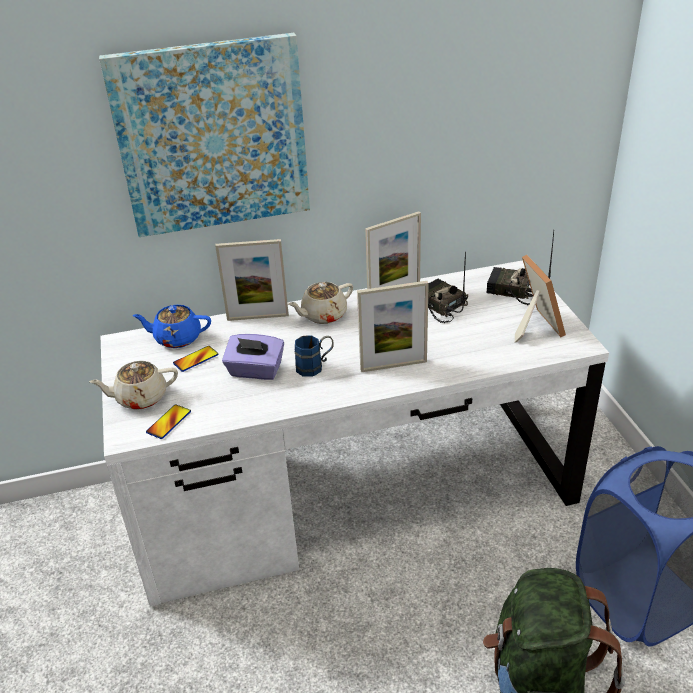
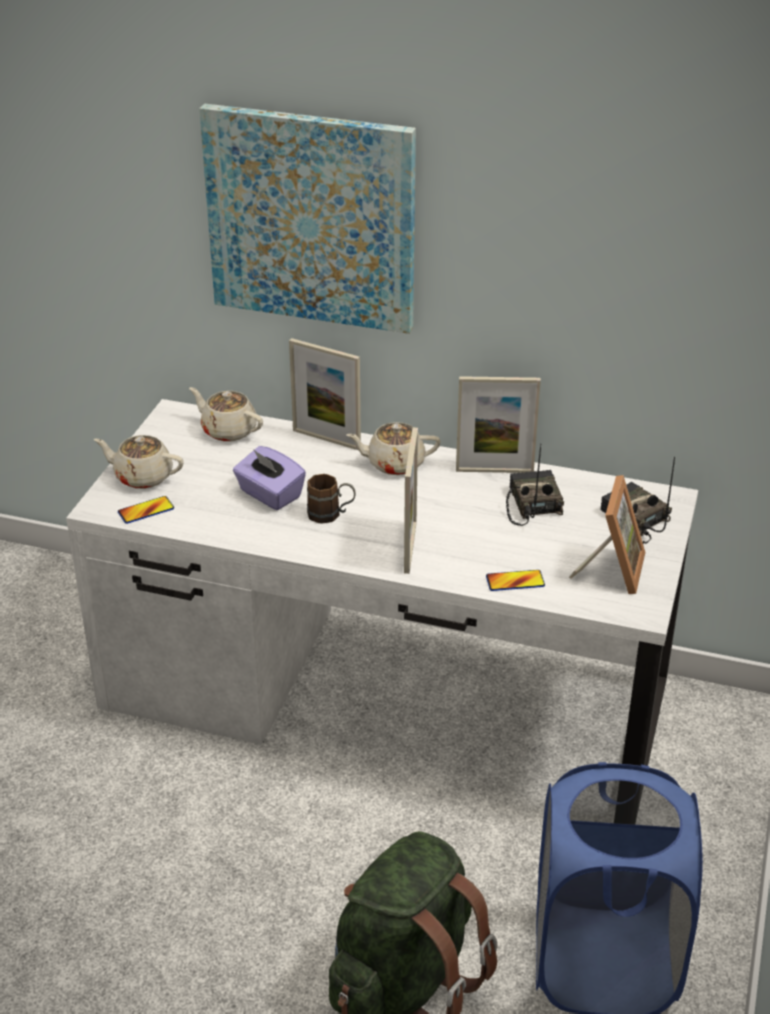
camera: 30 degrees right, 0 degrees up
(177, 338) = (228, 430): blue teapot -> beige teapot
(196, 359) = (226, 459): phone -> phone (515, 581)
(315, 366) = (331, 514): blue mug -> brown mug
(393, 366) = (410, 547): picture frame -> picture frame turned 105 degrees counterclockwise

